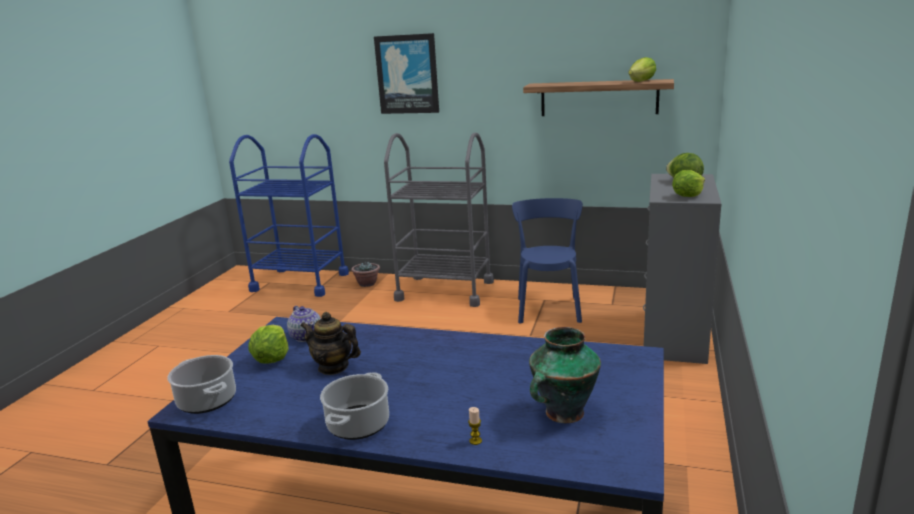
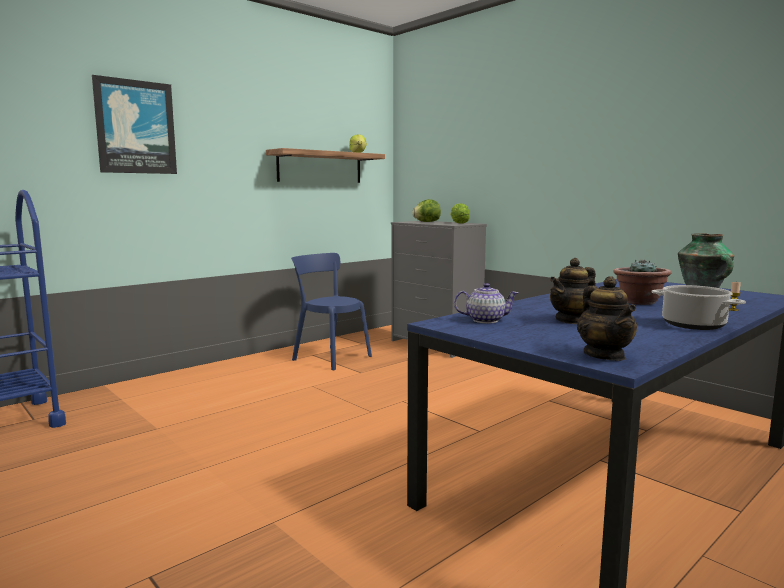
camera: 60 degrees left, 10 degrees down
(208, 401) = (604, 355): cooking pot -> teapot
(272, 359) = (524, 332): lettuce -> none
(367, 284) = (101, 398): potted plant -> potted plant (639, 302)
(445, 291) = (211, 375): grey cart -> none

